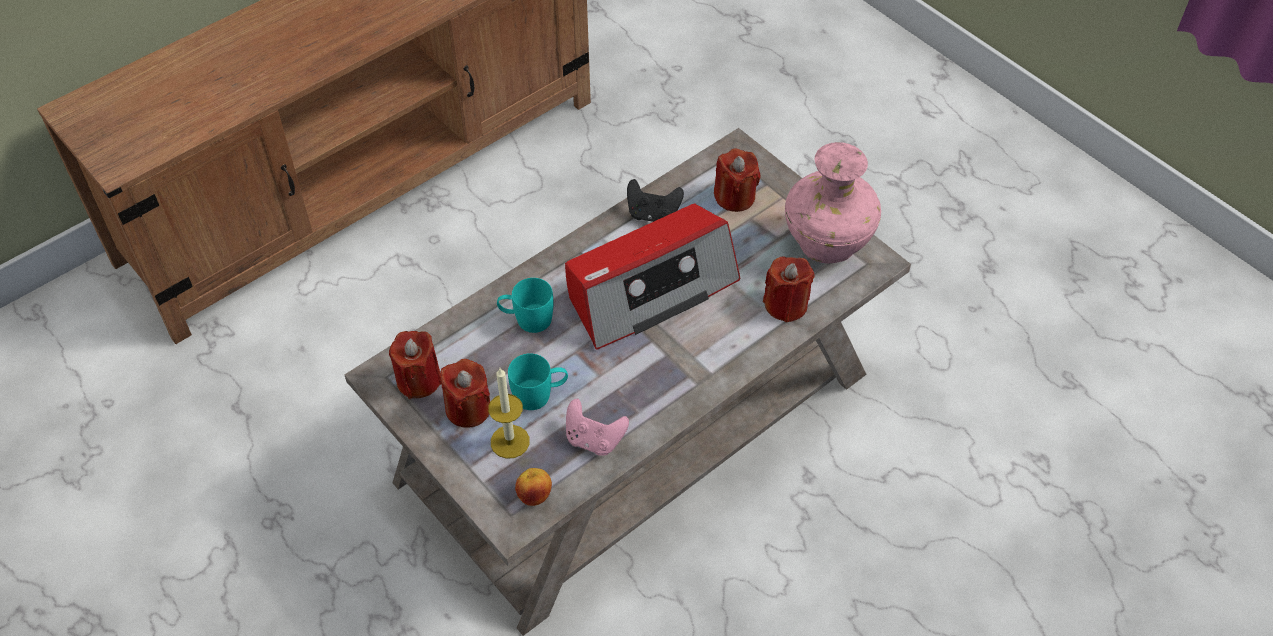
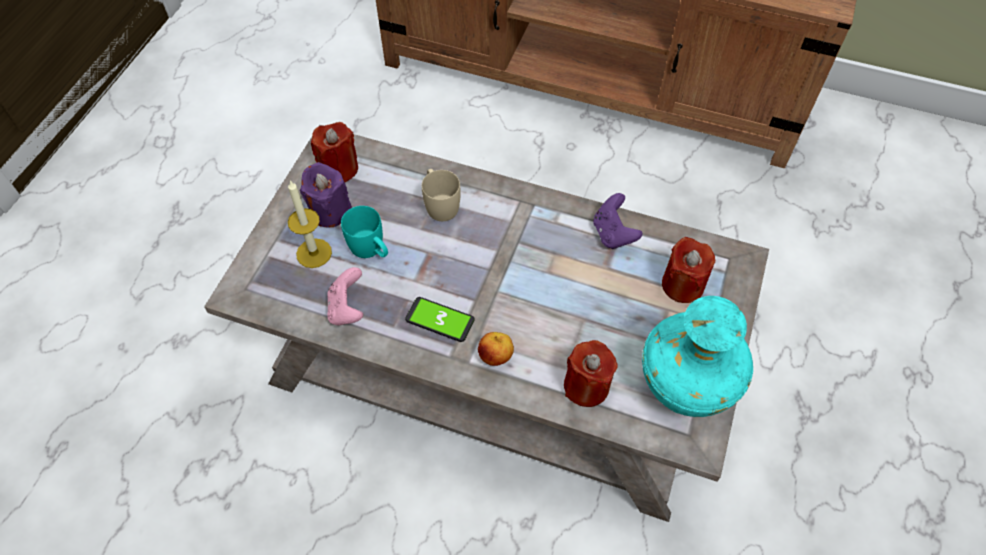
camera: 60 degrees right, 5 degrees up
(468, 409) = (330, 211): red candle -> purple candle
(526, 319) = (440, 204): turquoise mug -> beige mug
(534, 495) = (271, 295): apple -> apple (496, 356)
(649, 289) = (529, 271): radio -> none
(653, 214) = (613, 234): black game controller -> purple game controller
(655, 375) = (440, 320): none -> phone
(825, 245) = (684, 386): pink vase -> turquoise vase

